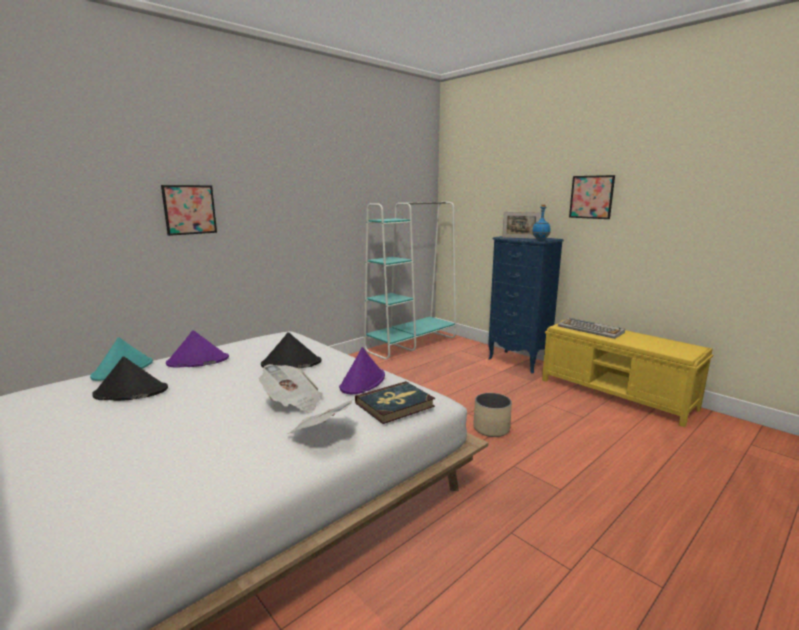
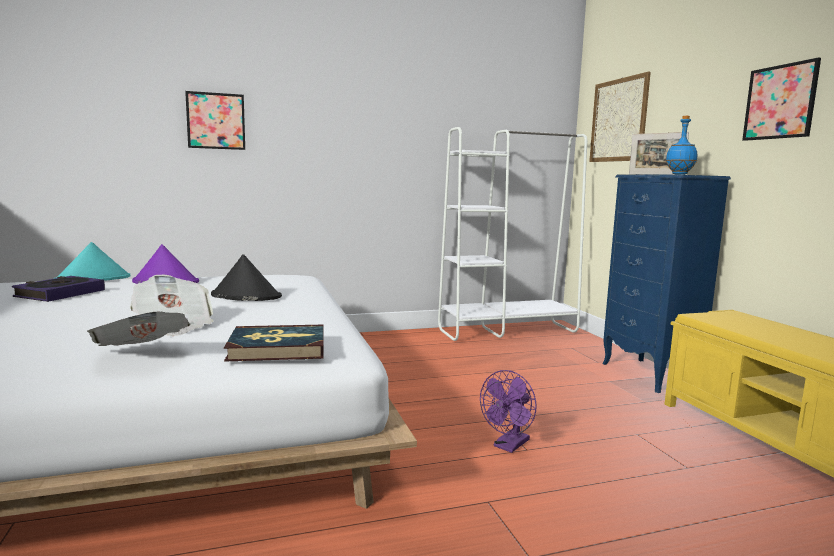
camera: 25 degrees right, 5 degrees down
(130, 392) = (60, 294): black hat -> book
(363, 382) = (286, 322): purple hat -> none
(412, 345) = (508, 331): turquoise clothes rack -> white clothes rack
(475, 193) = (618, 119): none -> picture
(491, 428) = (508, 446): beige planter -> purple fan
(591, 329) = (752, 326): keyboard -> none

